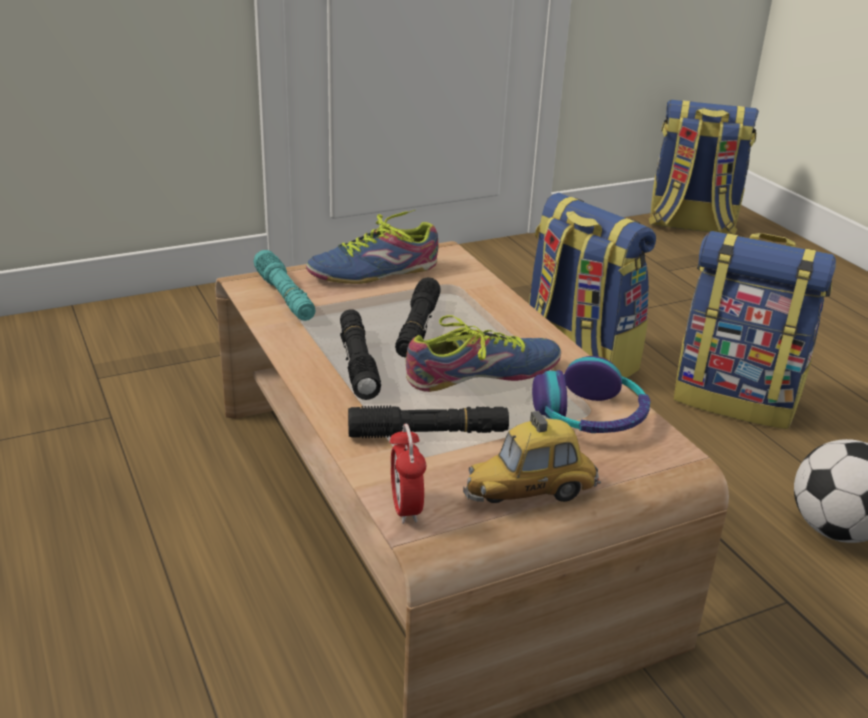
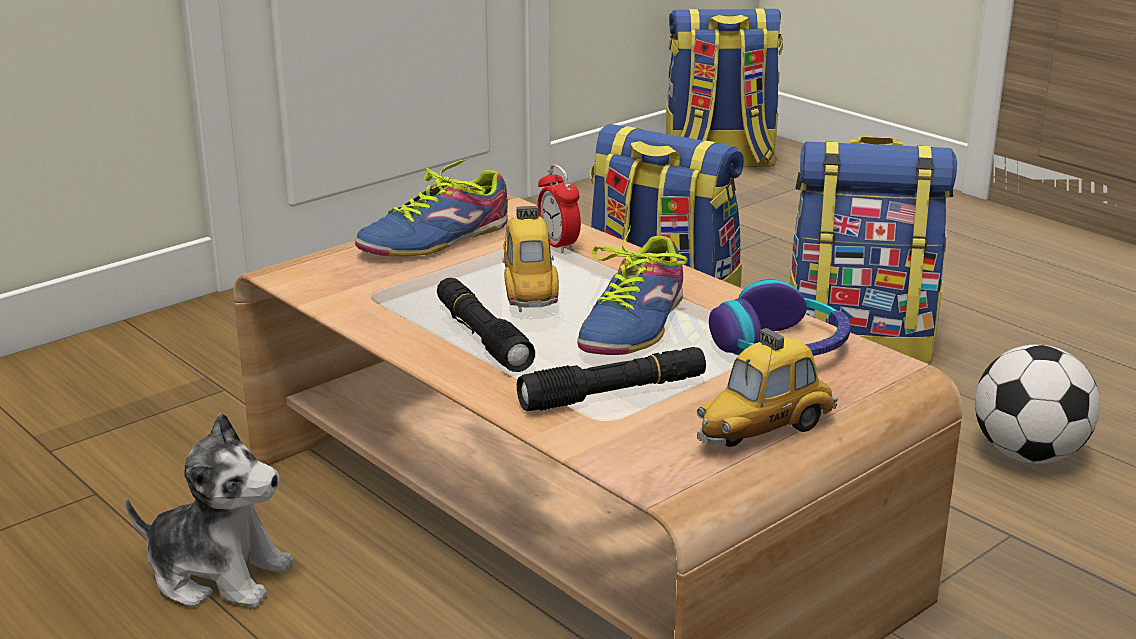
camera: 15 degrees left, 5 degrees down
(159, 499) = (218, 574): none -> plush toy
(284, 296) = (342, 281): turquoise flashlight -> none
(406, 508) = (637, 469): alarm clock -> alarm clock (558, 245)
(417, 328) = (528, 291): black flashlight -> toy car
(481, 373) = (634, 325): shoe -> shoe turned 150 degrees clockwise

